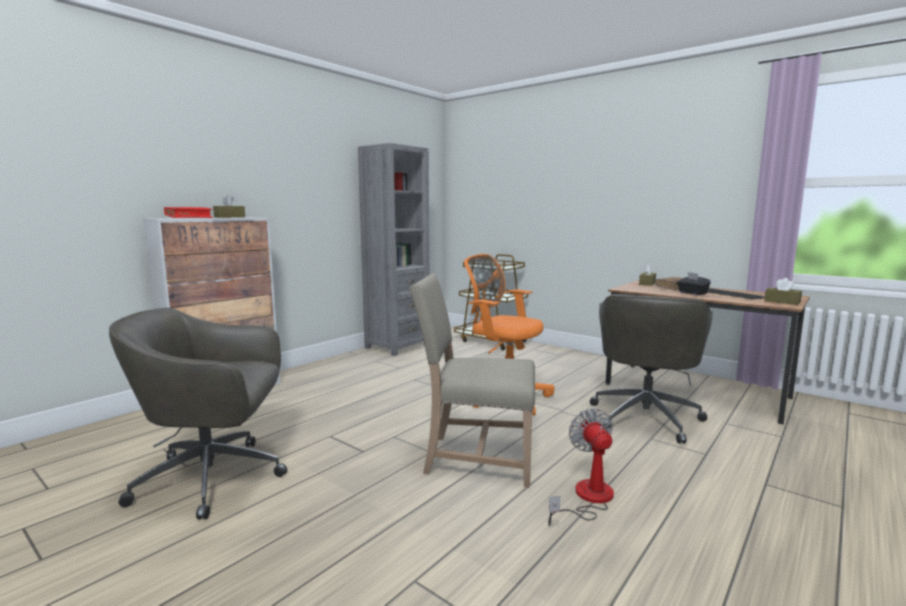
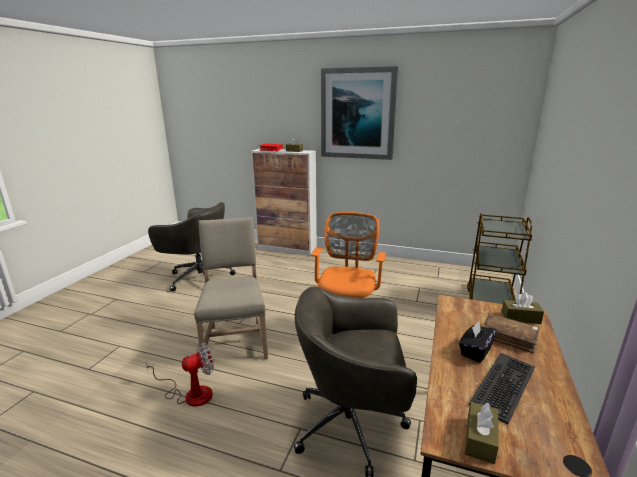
camera: 70 degrees right, 10 degrees up
(215, 478) = (198, 278): grey office chair -> grey office chair turned 135 degrees clockwise
(302, 164) = (358, 114): none -> picture
(397, 346) = (418, 267): grey bookcase -> none

